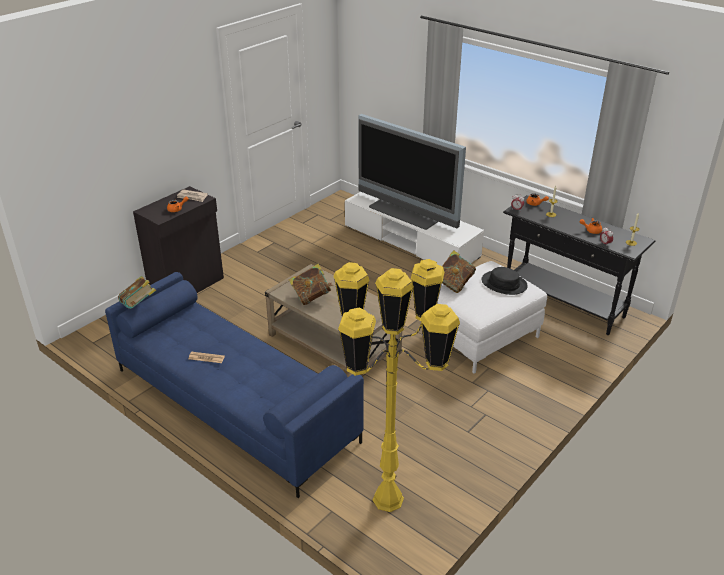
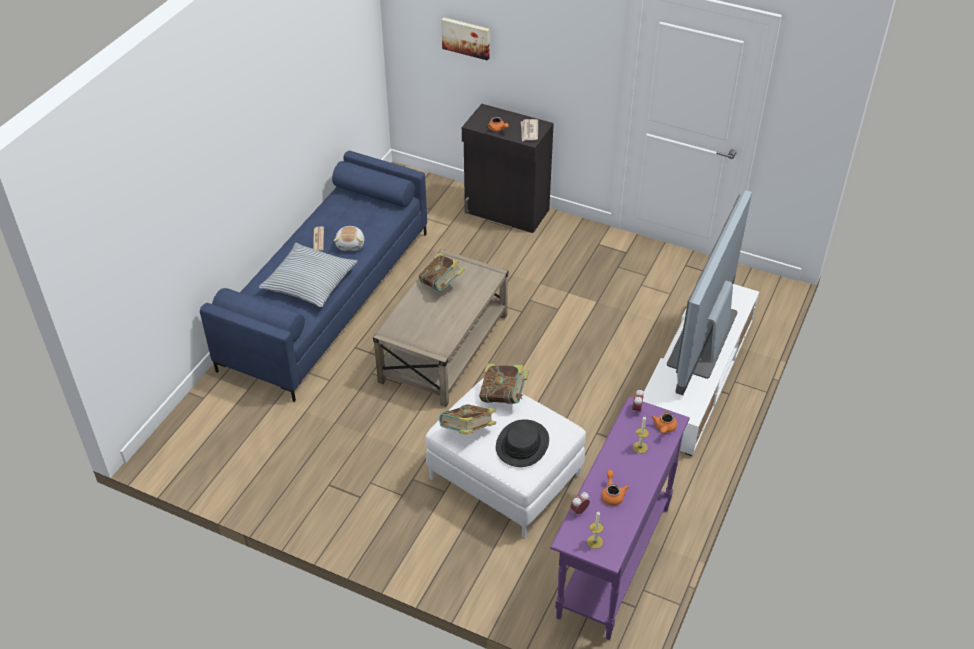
camera: 75 degrees right, 10 degrees up
(106, 158) = (466, 37): none -> picture
(139, 306) = (356, 167): book -> book (467, 431)
(226, 339) = (351, 244): none -> plush toy
(266, 371) = (309, 282): none -> pillow
(387, 499) = (222, 434): yellow floor lamp -> none
(563, 304) = (613, 562): black console table -> purple console table

